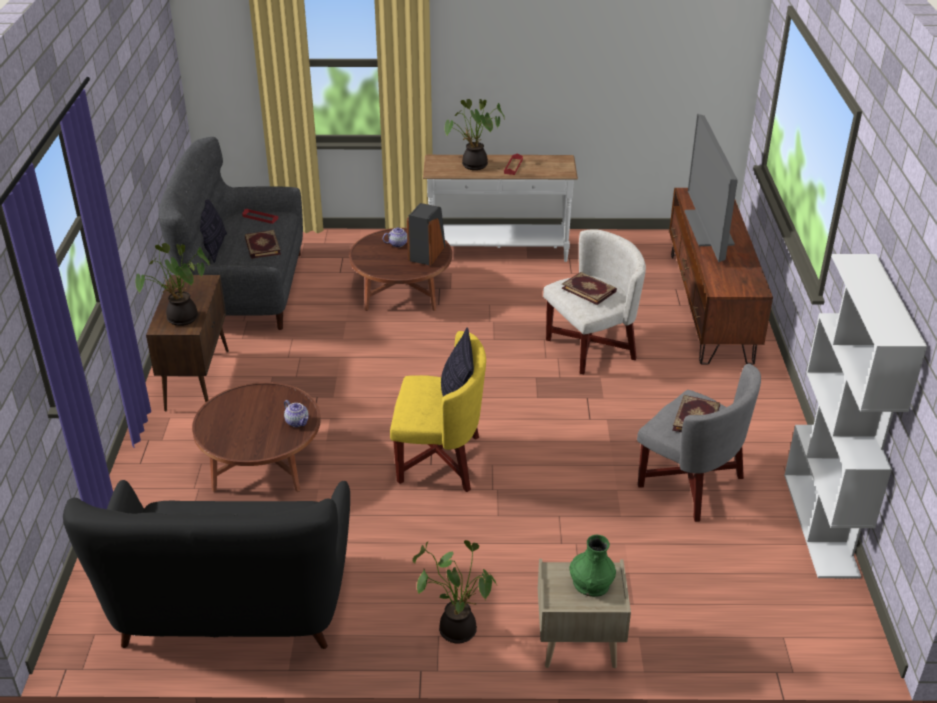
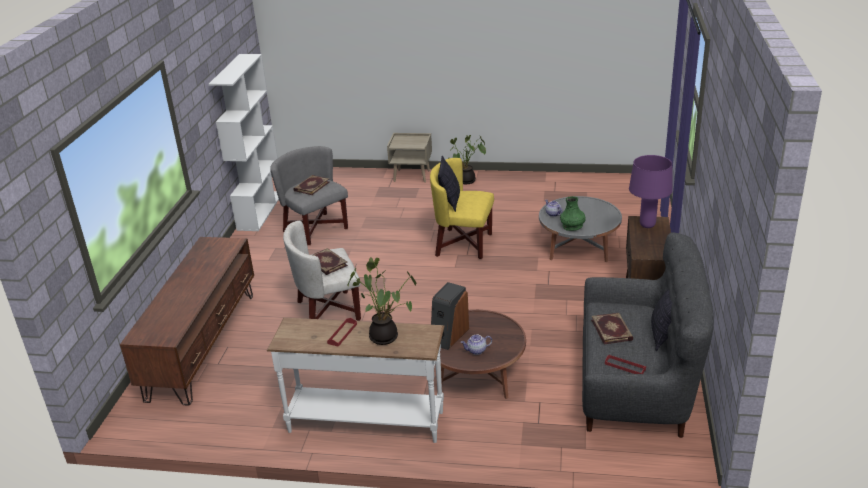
camera: 170 degrees left, 5 degrees down
(181, 320) = (647, 225): potted plant -> purple table lamp
(232, 606) = (578, 190): black sofa -> none
(262, 463) = (578, 246): brown coffee table -> grey coffee table
(591, 583) = (405, 142): green vase -> green vase (572, 226)
(708, 228) = (189, 296): television -> none

